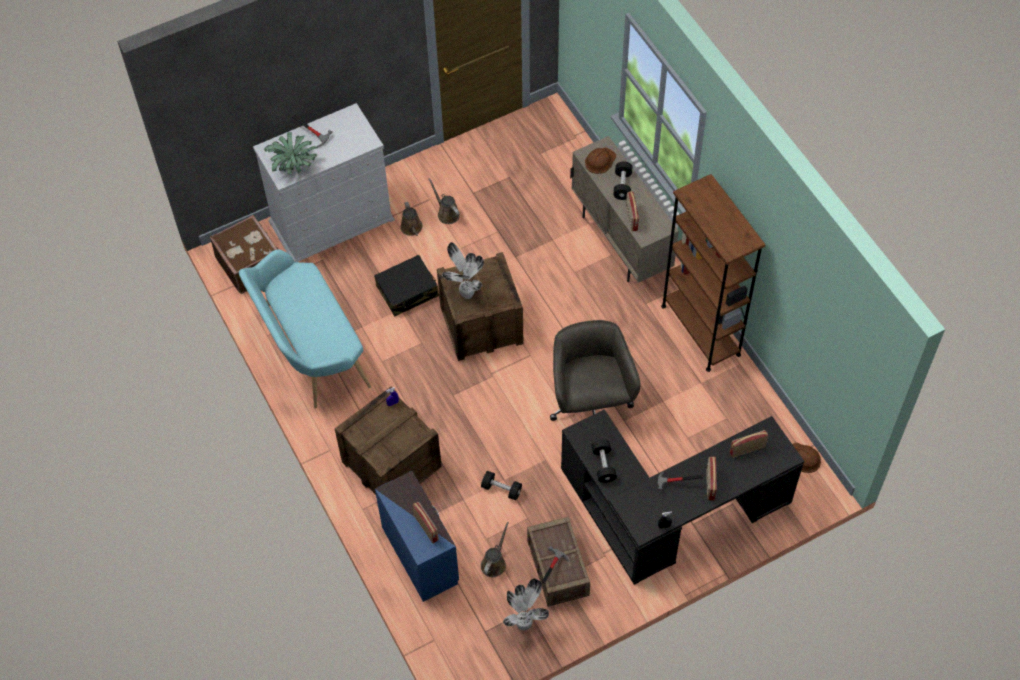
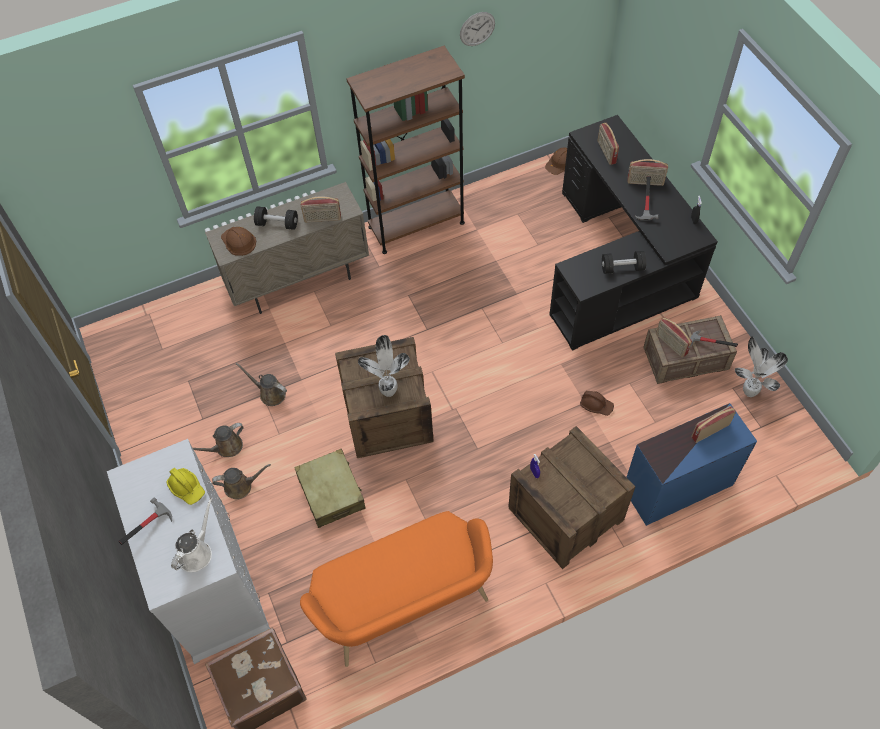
camera: 85 degrees left, 0 degrees up
(293, 165) = (197, 552): potted plant -> white watering can
(310, 352) = (405, 607): turquoise bench -> orange bench
(342, 151) = (187, 488): none -> yellow hard hat
(407, 291) = (331, 493): black suitcase -> beige suitcase
(494, 563) = (682, 415): brown watering can -> brown watering can (270, 393)
(501, 489) = (596, 405): black dumbbell -> brown hard hat
(551, 534) = (670, 344): none -> radio
(590, 405) = (497, 321): grey office chair -> none
(791, 269) = (477, 29): none -> wall clock

